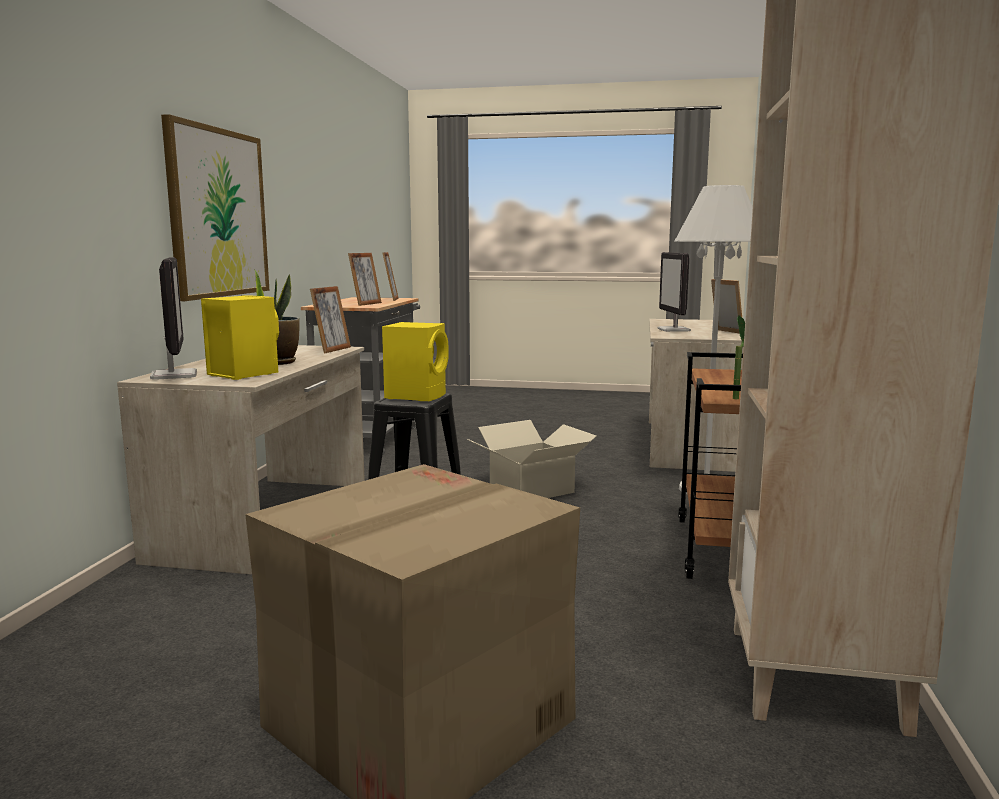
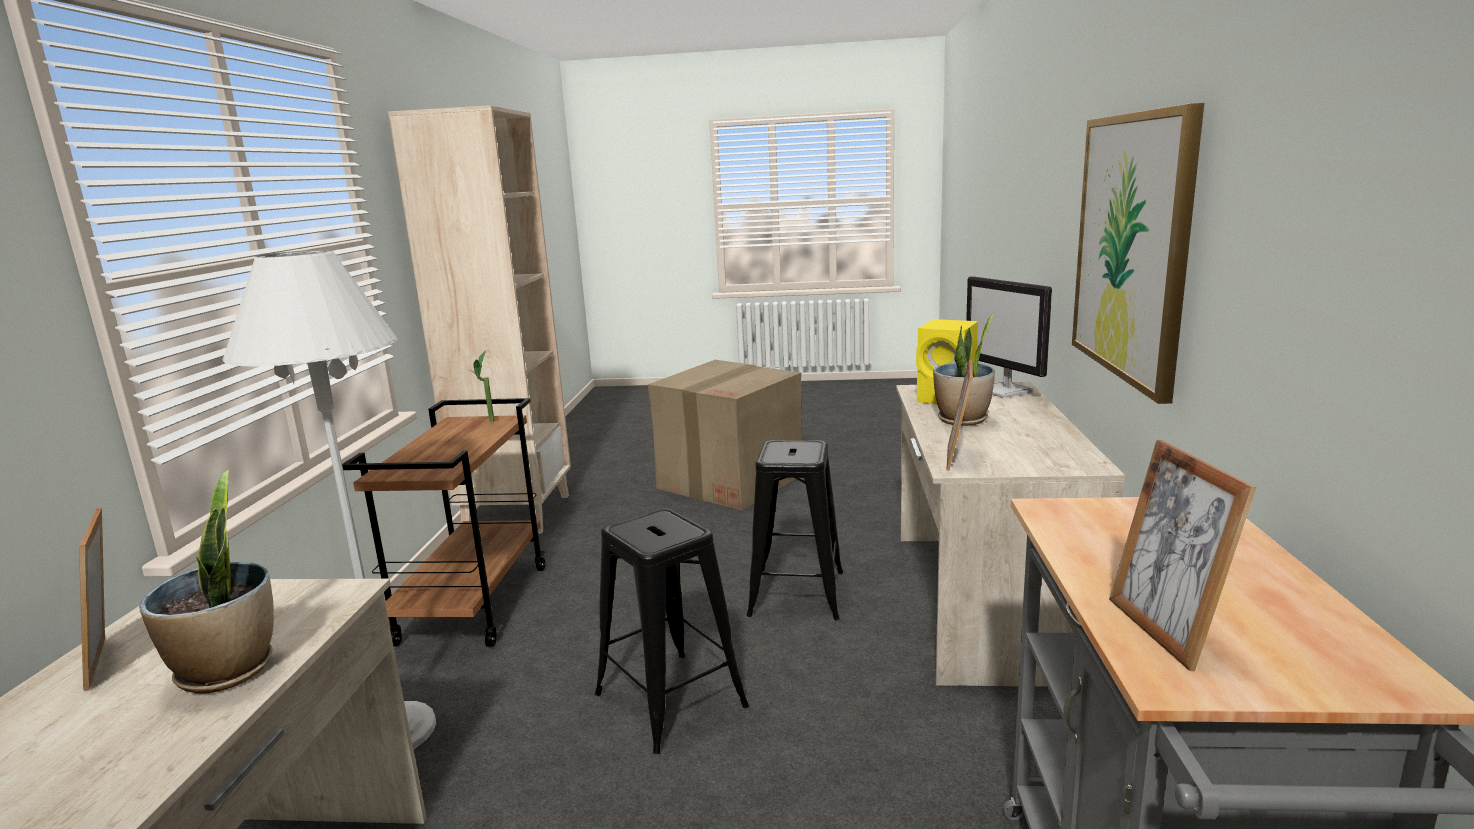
camera: 175 degrees right, 5 degrees up
(366, 304) = (1109, 536): picture frame -> none
(417, 396) = (790, 453): yellow speaker -> none
(532, 490) = (671, 700): cardboard box -> black stool
(674, 330) = (228, 671): monitor -> potted plant

